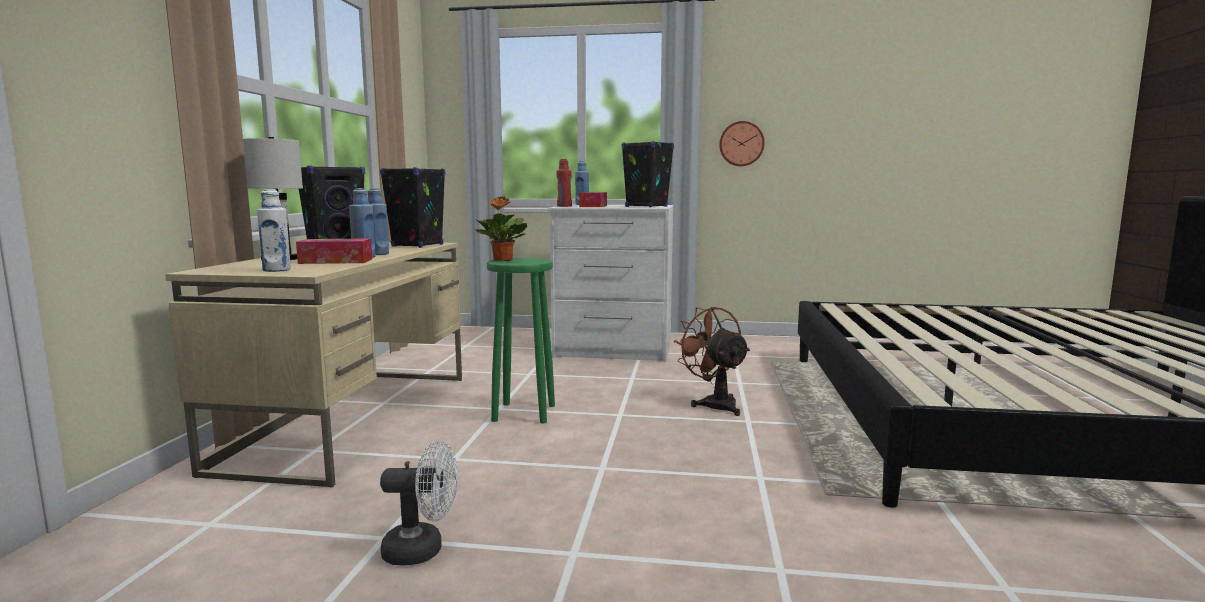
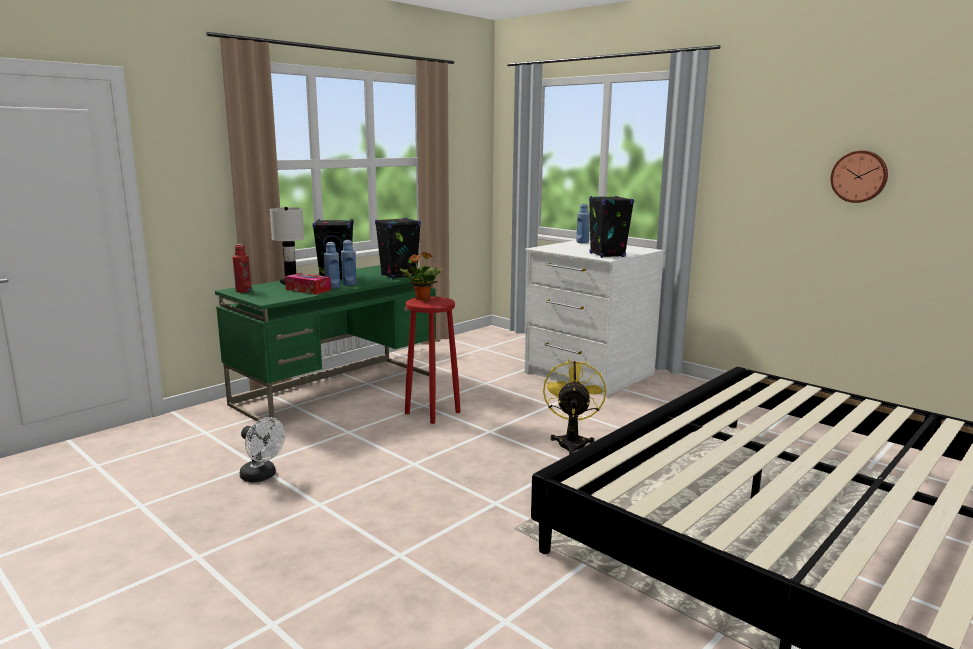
camera: 35 degrees right, 5 degrees up
(277, 270) = (261, 295): white bottle -> none
(355, 419) = (338, 390): beige desk -> green desk
(523, 413) = (432, 413): green stool -> red stool
(564, 206) = (546, 246): red bottle -> red bottle (243, 291)
(593, 206) = (568, 249): tissue box -> none
(714, 403) = (572, 442): brown fan -> yellow fan
(741, 144) = (743, 193): wall clock -> wall clock (859, 176)

